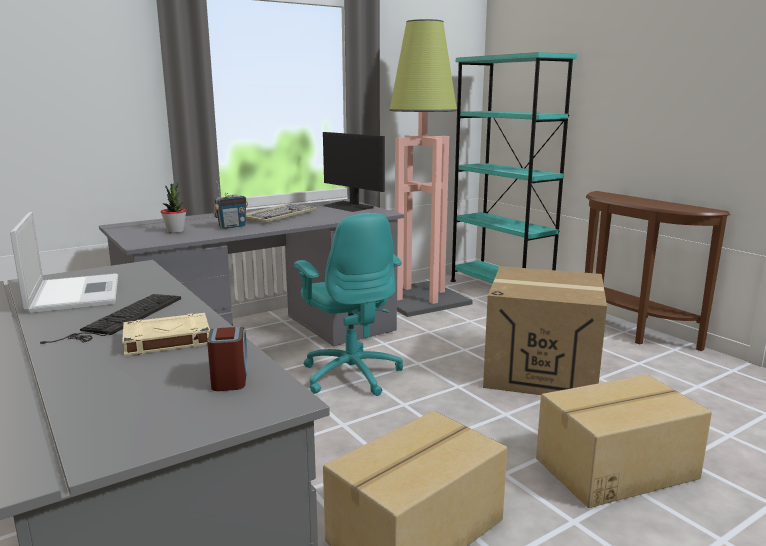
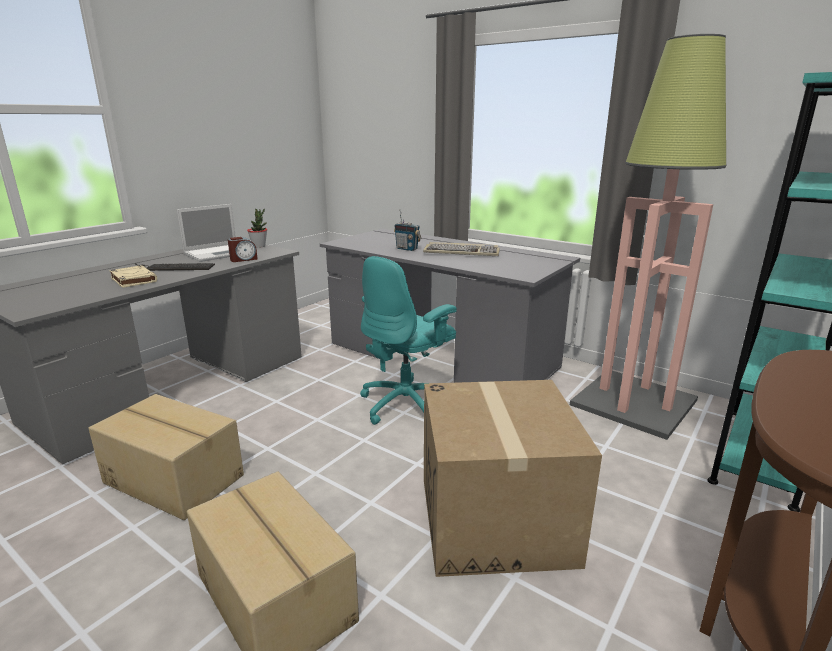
camera: 70 degrees right, 5 degrees up
(175, 231) = (379, 242): potted plant -> potted plant (259, 246)
(230, 377) = (69, 299): alarm clock -> alarm clock (243, 259)
(349, 206) = (537, 263): monitor -> none

